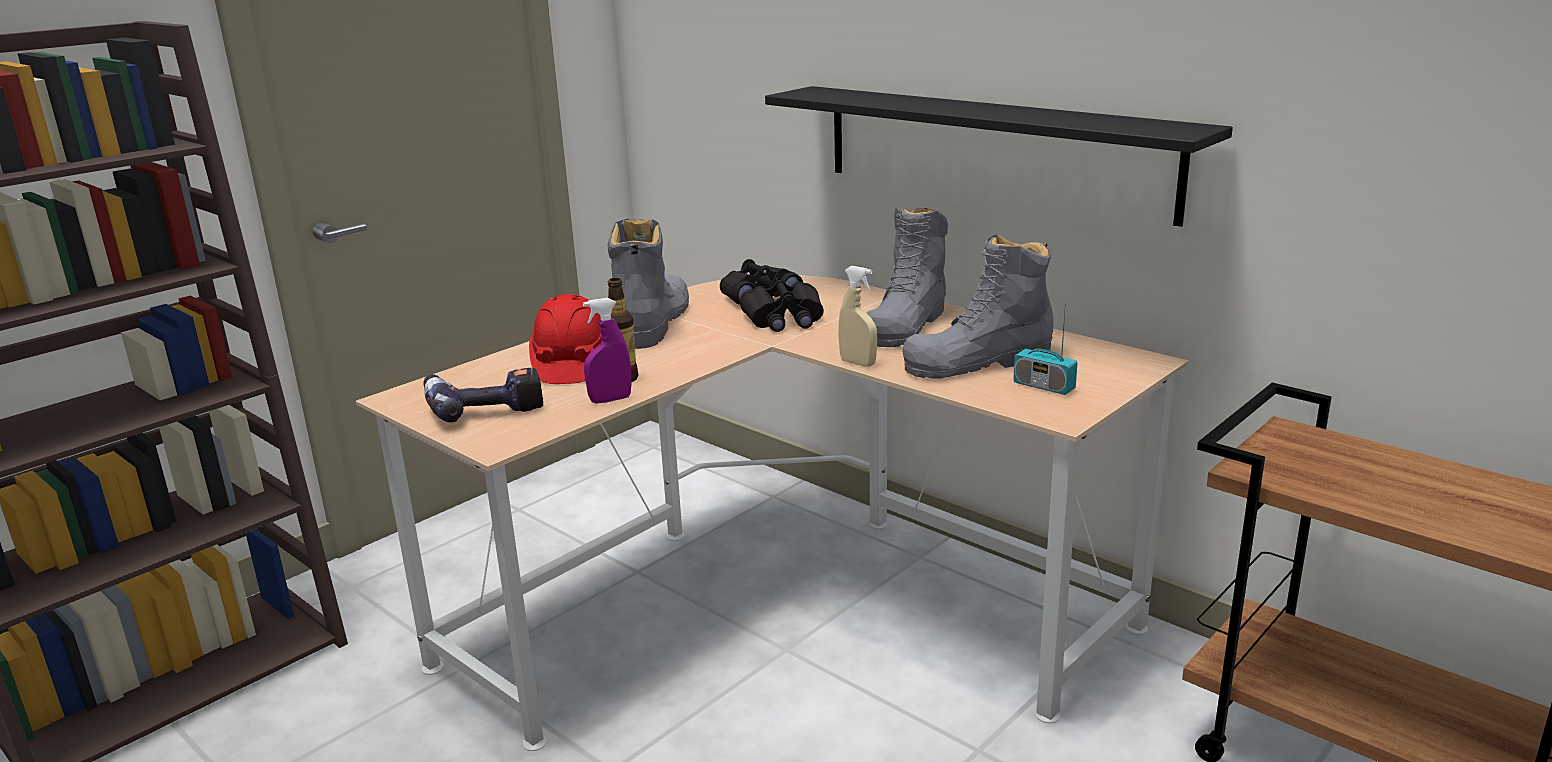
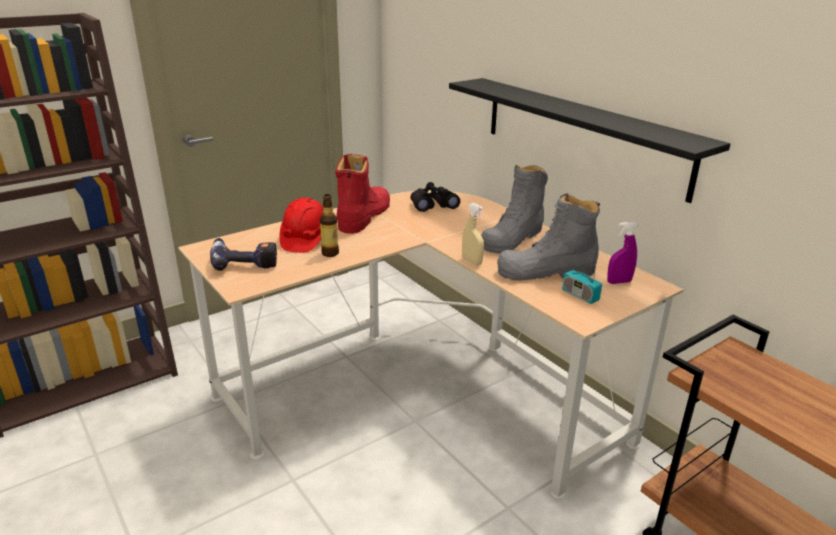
camera: 10 degrees right, 5 degrees up
(610, 400) = (316, 267): purple spray bottle -> purple spray bottle (619, 282)
(653, 323) = (363, 216): grey boot -> red boot
(784, 319) = (441, 224): black binoculars -> none

